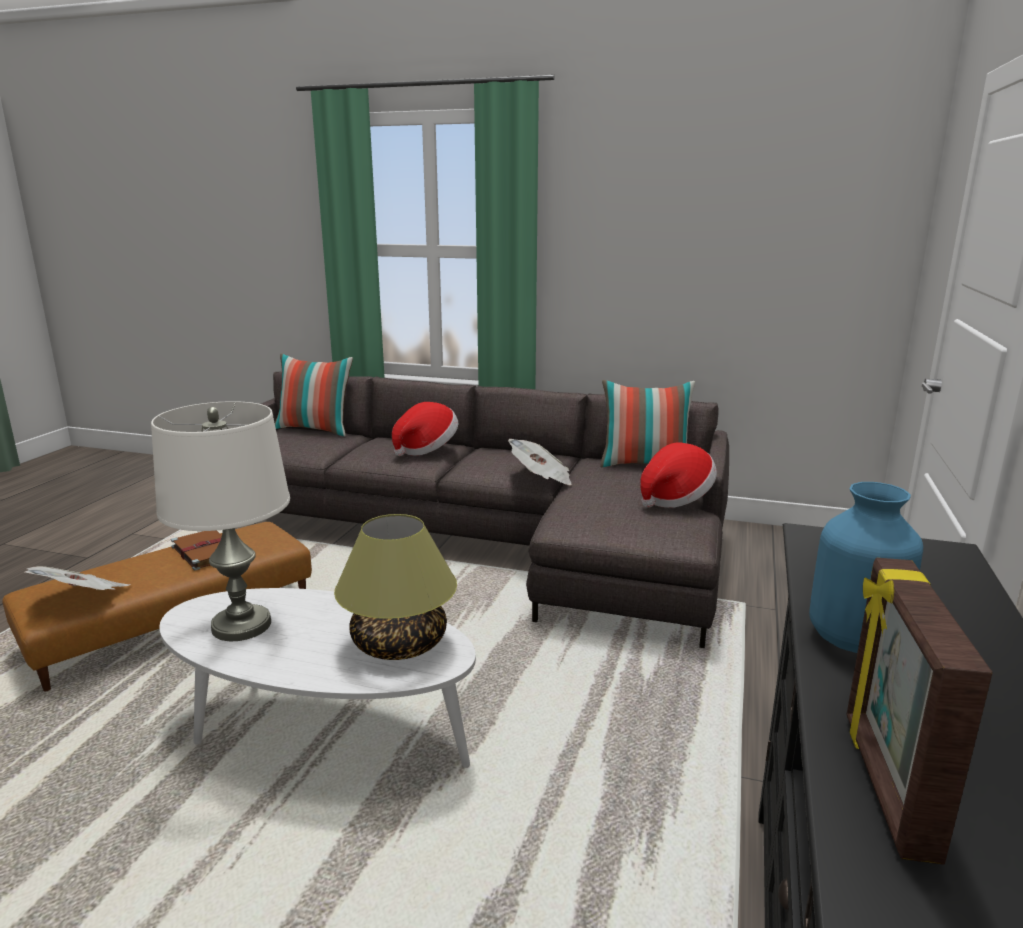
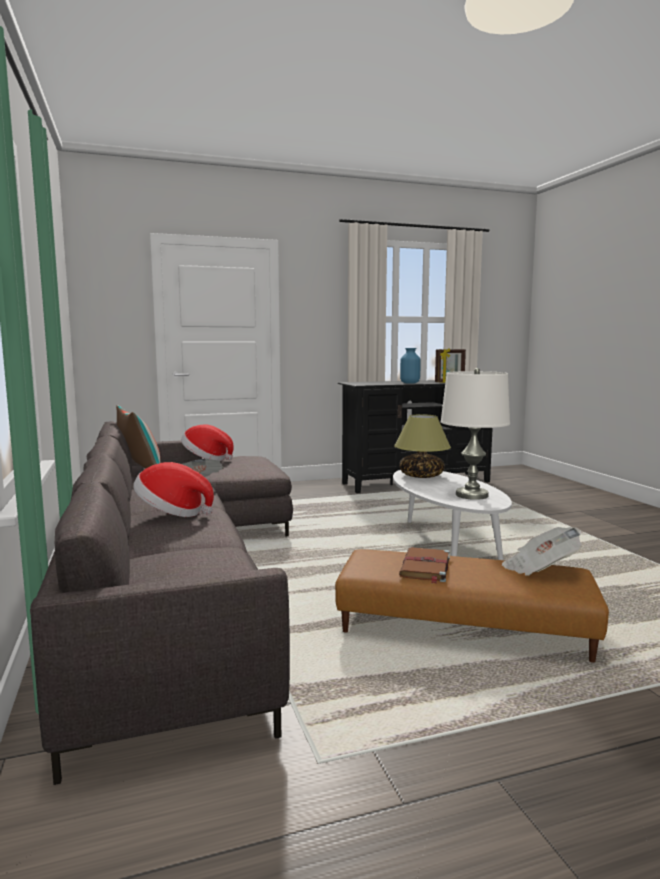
camera: 125 degrees left, 10 degrees down
(315, 430) = (134, 581): pillow -> none

